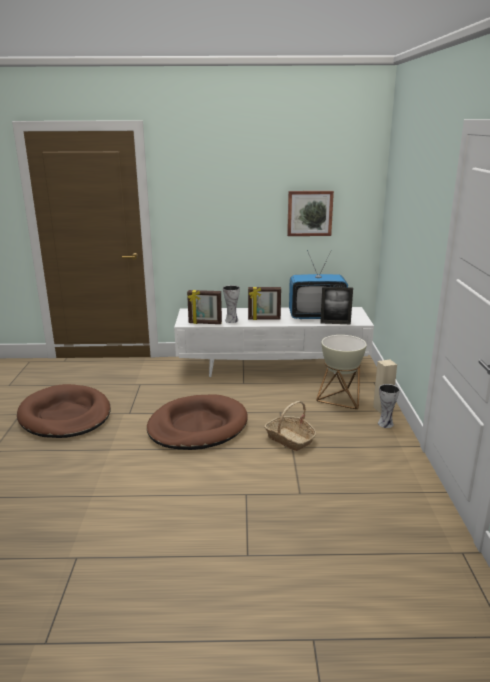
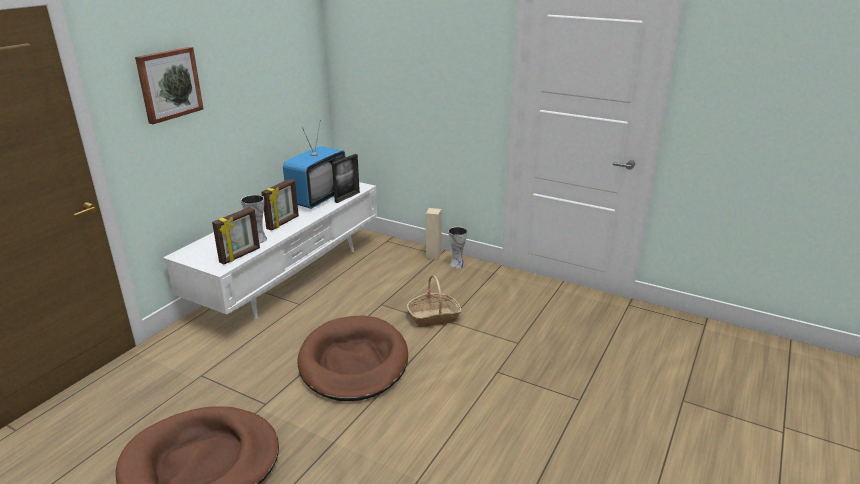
camera: 60 degrees left, 5 degrees up
(309, 213) = (271, 84): picture -> picture (169, 84)
(340, 399) = (396, 267): planter -> none

